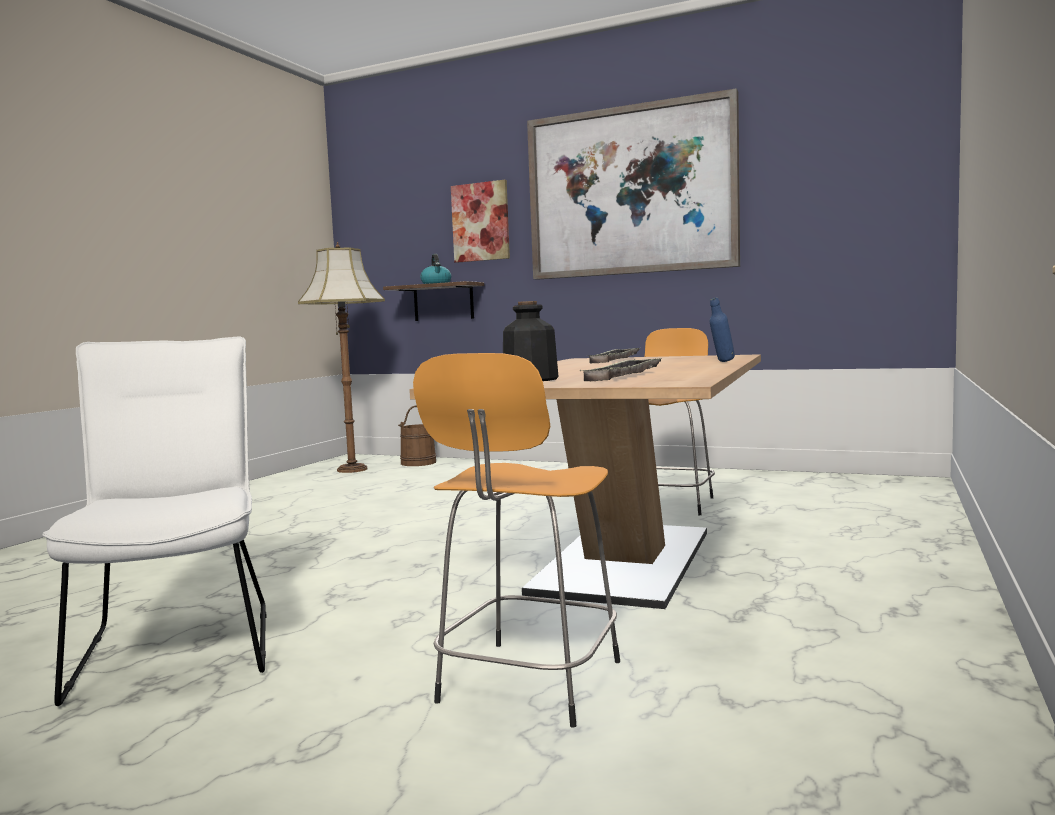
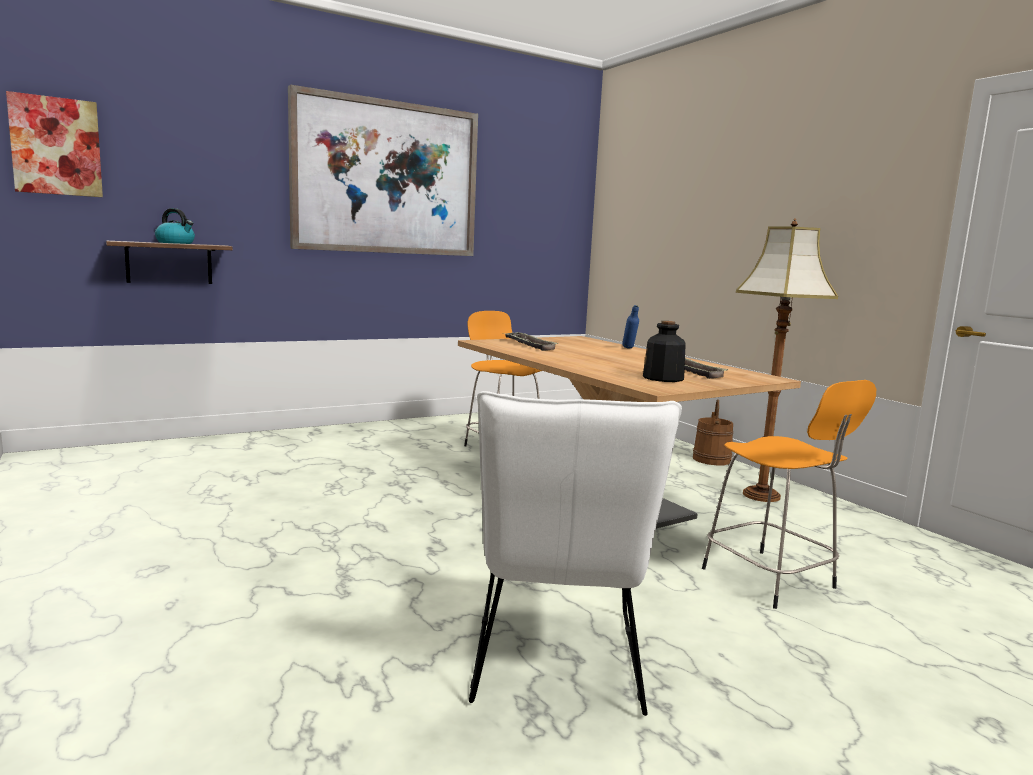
camera: 55 degrees left, 5 degrees up
(179, 643) = (556, 665): white chair -> white chair turned 105 degrees counterclockwise
(353, 469) = (97, 472): floor lamp -> floor lamp (762, 495)
(418, 463) = (158, 450): brown bucket -> brown bucket (711, 459)
(480, 222) = (223, 178): picture -> picture (56, 146)

